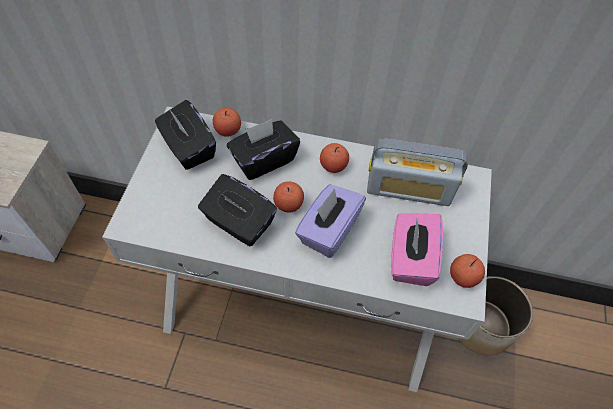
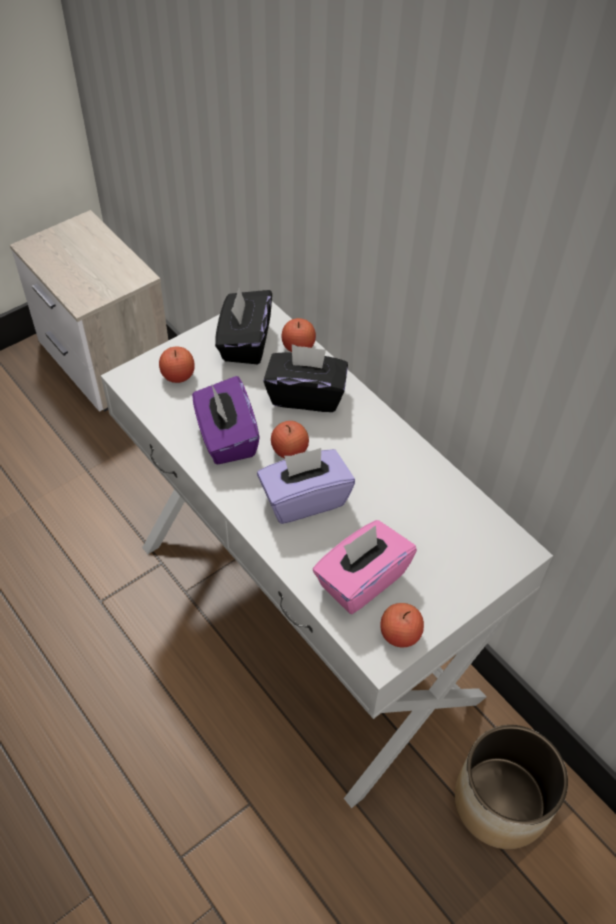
camera: 40 degrees right, 5 degrees down
(239, 223) = (226, 438): black tissue box -> purple tissue box
(333, 166) = (372, 442): apple -> apple (178, 375)
(409, 189) = (430, 515): radio -> none

